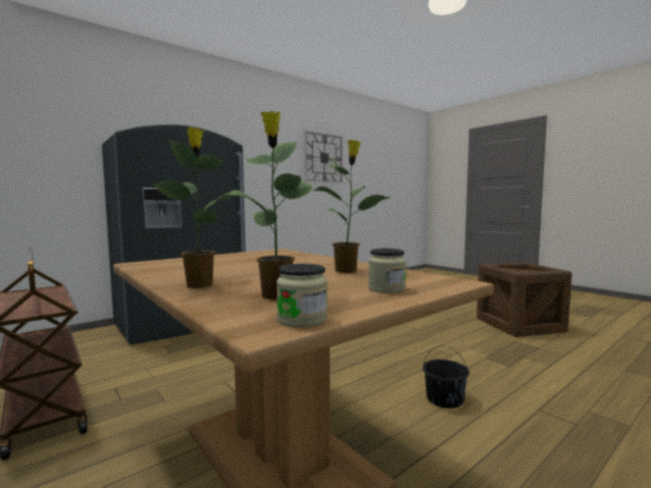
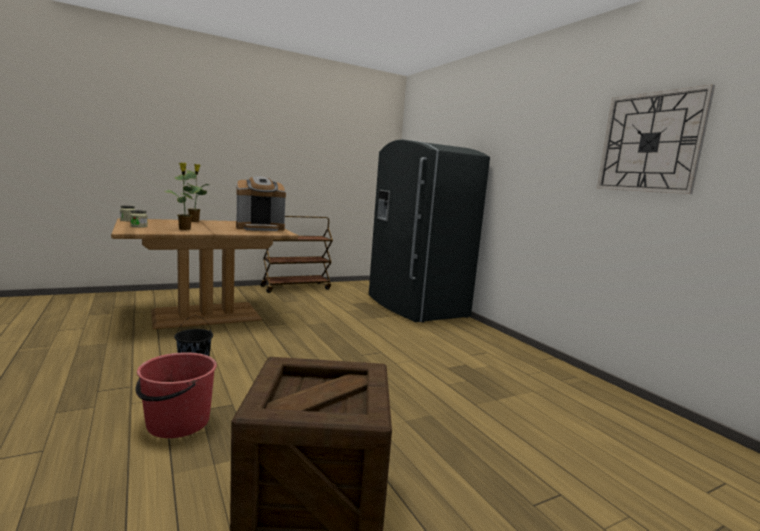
camera: 100 degrees right, 5 degrees up
(248, 257) = (260, 228): none -> coffee machine
(276, 296) = (158, 222): potted plant -> none
(535, 368) = (177, 423): none -> red bucket

